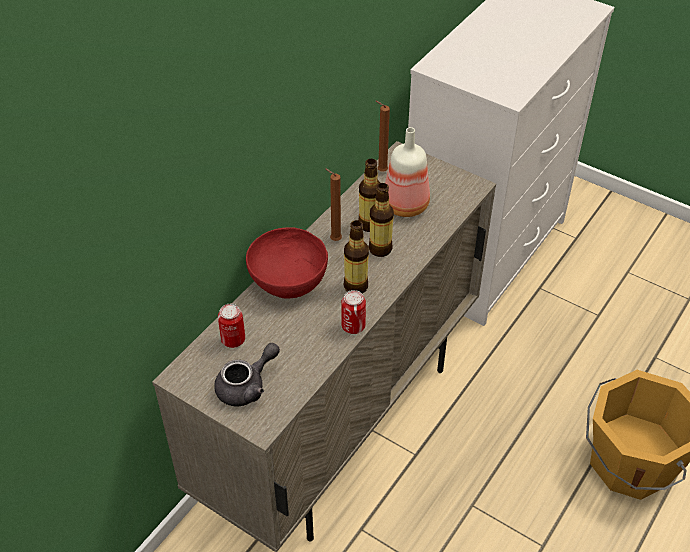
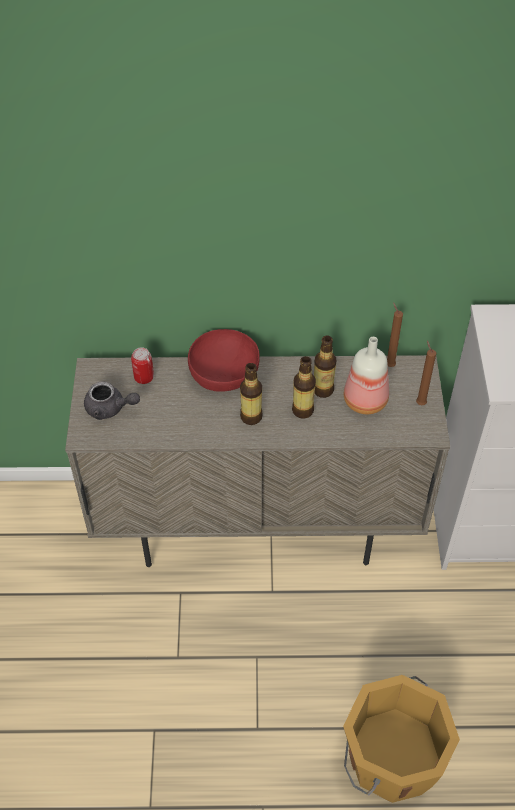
camera: 55 degrees right, 5 degrees up
(334, 240) = (287, 378): brown candle -> brown candle (420, 402)
(353, 326) = (211, 437): can -> none

